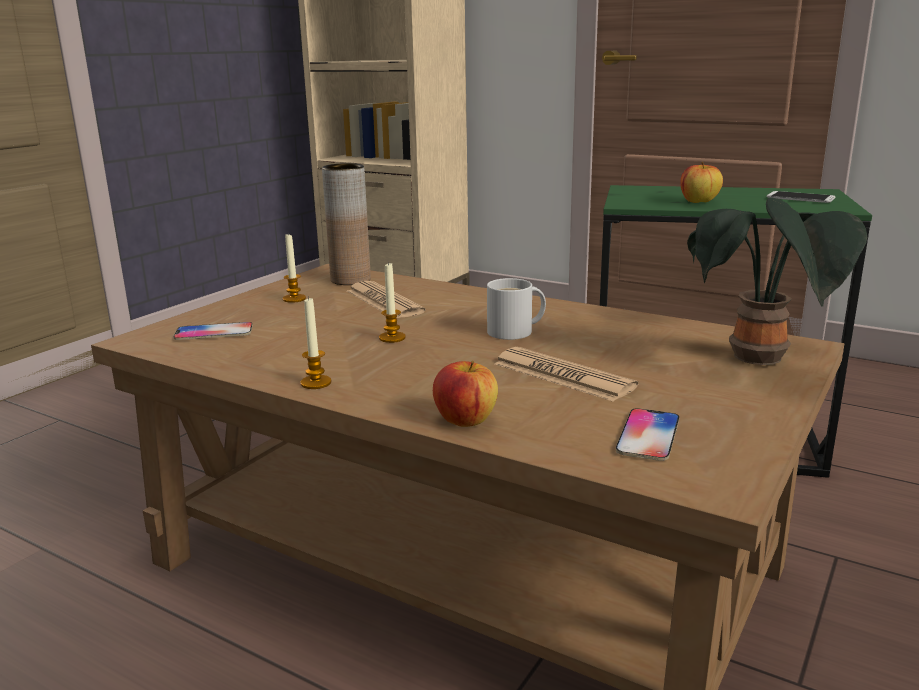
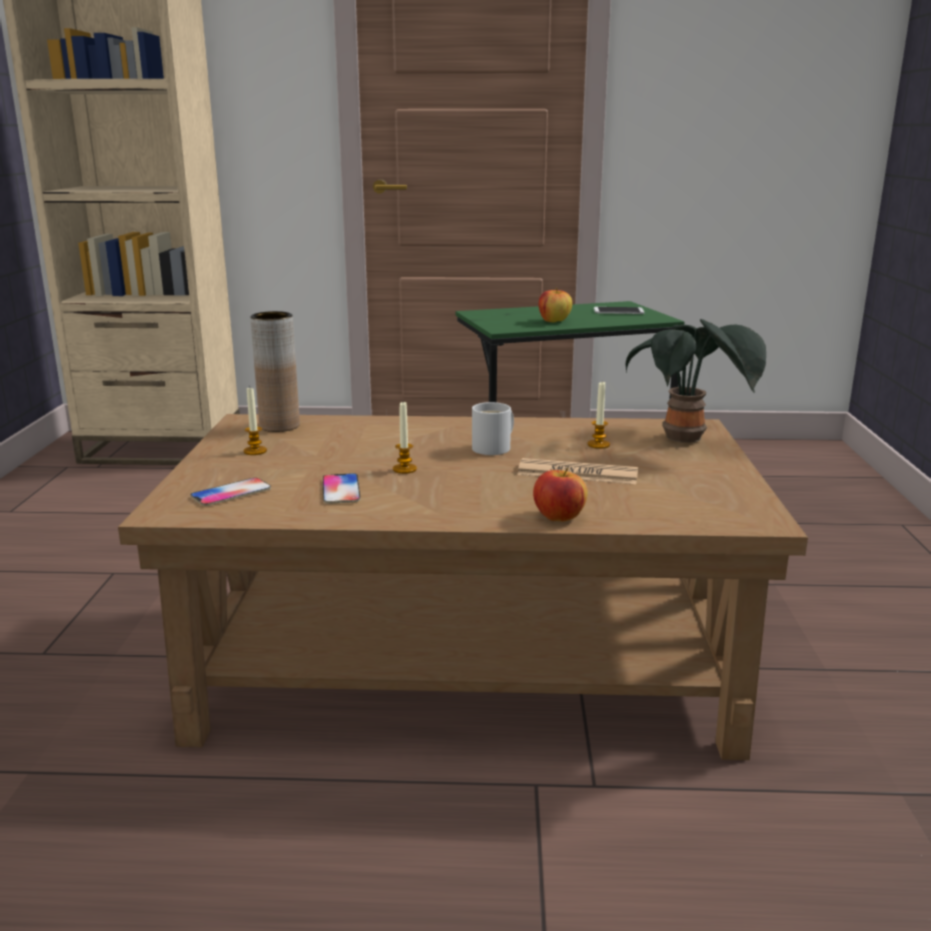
camera: 30 degrees left, 0 degrees up
(316, 383) = (402, 515): candle -> candle (598, 445)
(384, 302) = (345, 441): newspaper -> none
(648, 436) = (686, 501): phone -> phone (341, 490)

